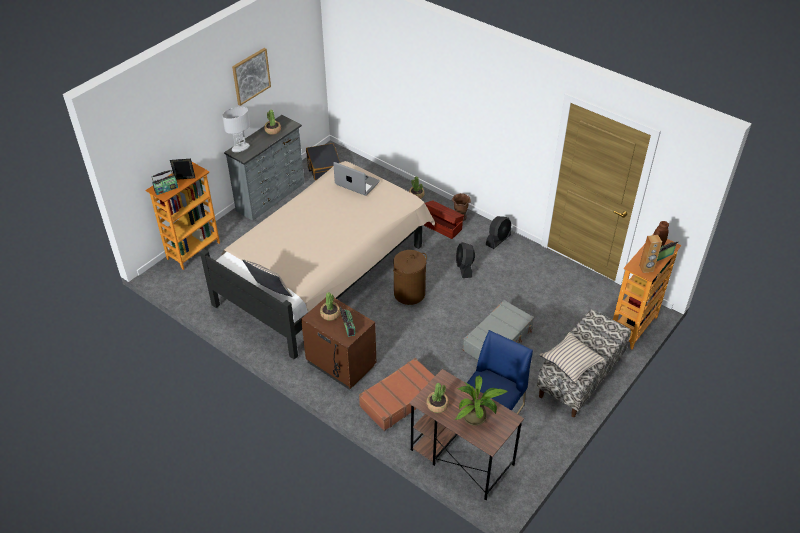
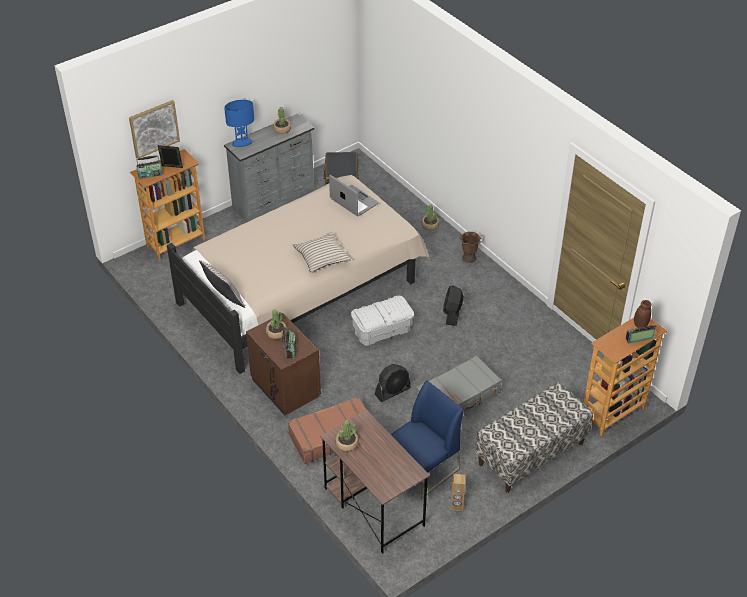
camera: 15 degrees right, 0 degrees up
(240, 148) = (242, 143): white table lamp -> blue table lamp
(251, 76) = (264, 69): picture -> picture (154, 128)
(409, 294) = (382, 330): brown laundry basket -> white storage box
(441, 226) = (444, 264): brown storage box -> none
(477, 417) = (382, 464): potted plant -> none
(498, 240) = (501, 290): black fan -> black fan (392, 391)
(571, 361) = (512, 432): beige pillow -> beige pillow (321, 257)
(646, 268) = (615, 348): brown speaker -> brown speaker (456, 505)

